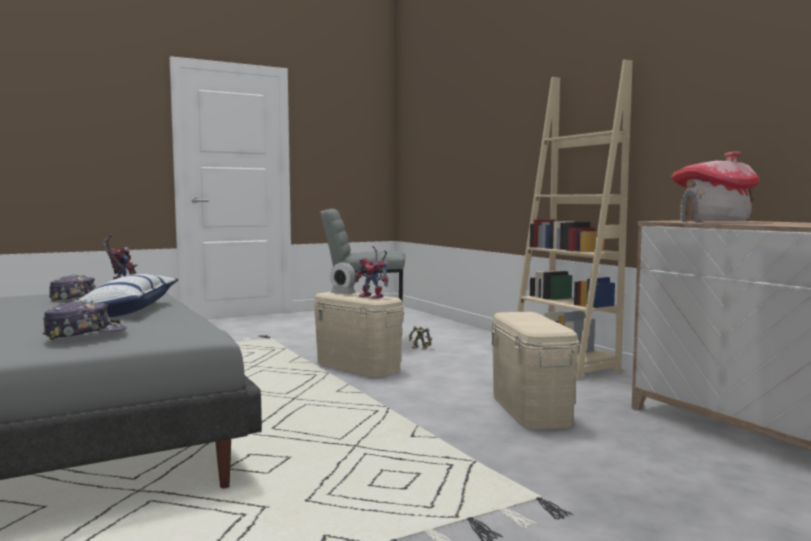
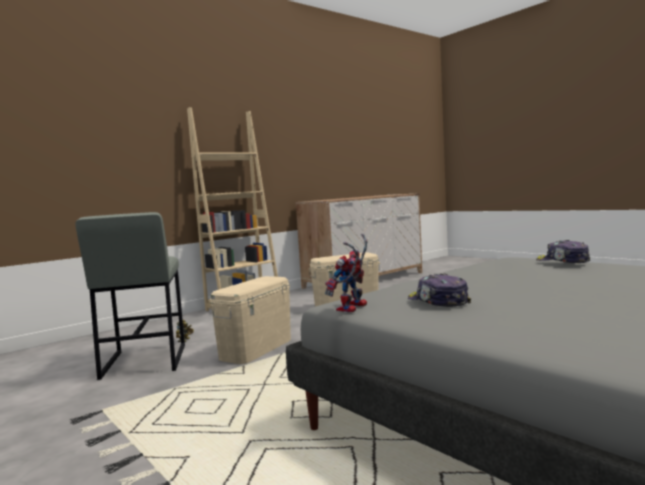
camera: 100 degrees left, 0 degrees up
(127, 312) = (478, 276): pillow -> none
(343, 293) = (237, 288): alarm clock -> none
(374, 297) = (258, 280): toy robot -> none
(714, 222) = (338, 199): toy house -> none

